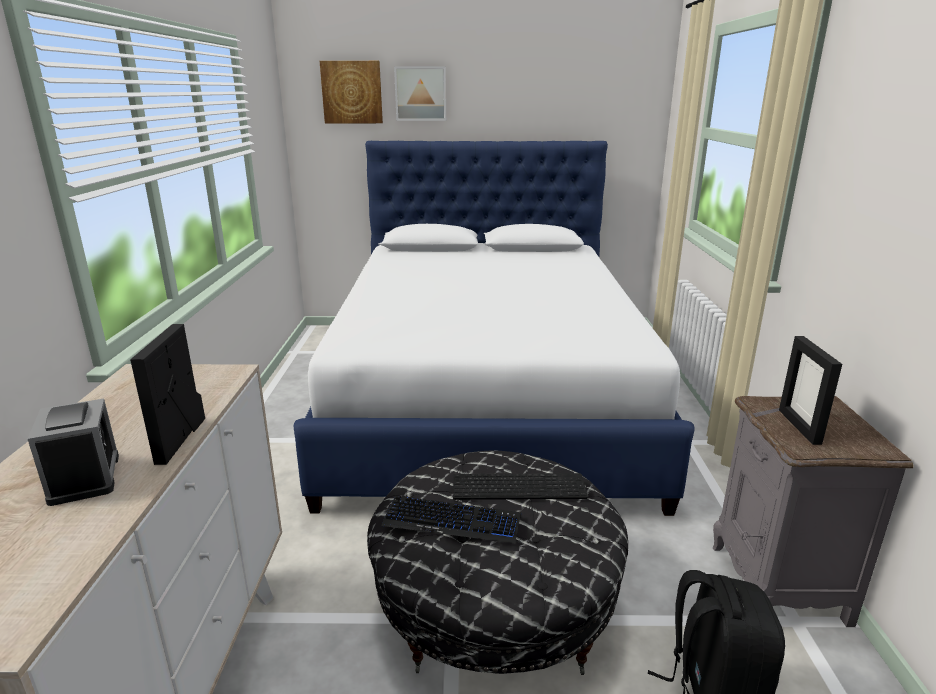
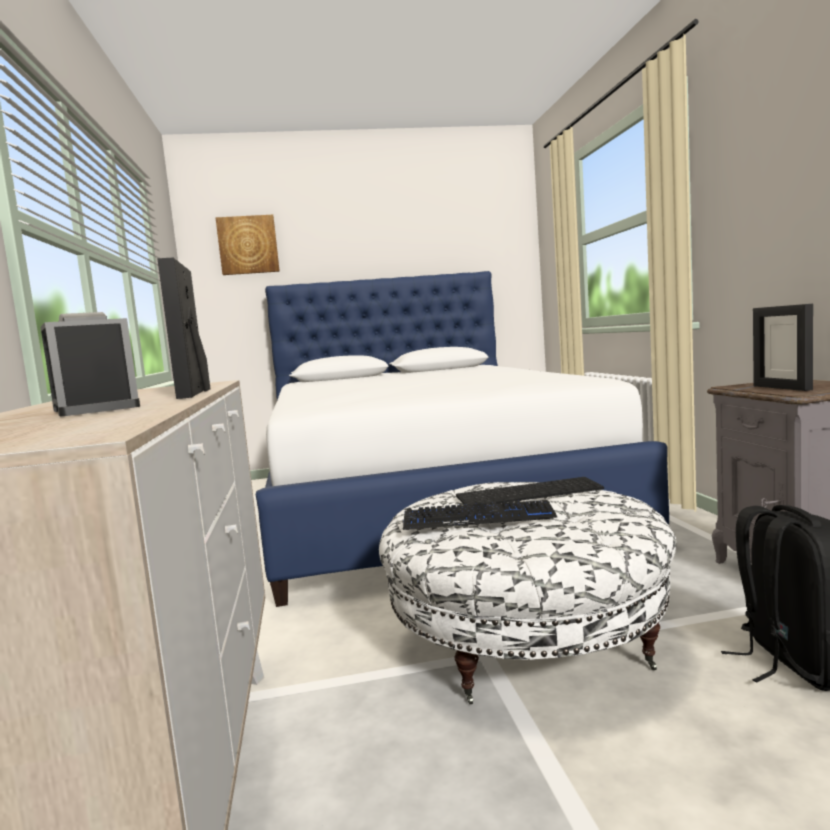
camera: 10 degrees left, 15 degrees down
(421, 94) = (314, 242): picture -> none
(495, 608) = (527, 639): black ottoman -> white ottoman

